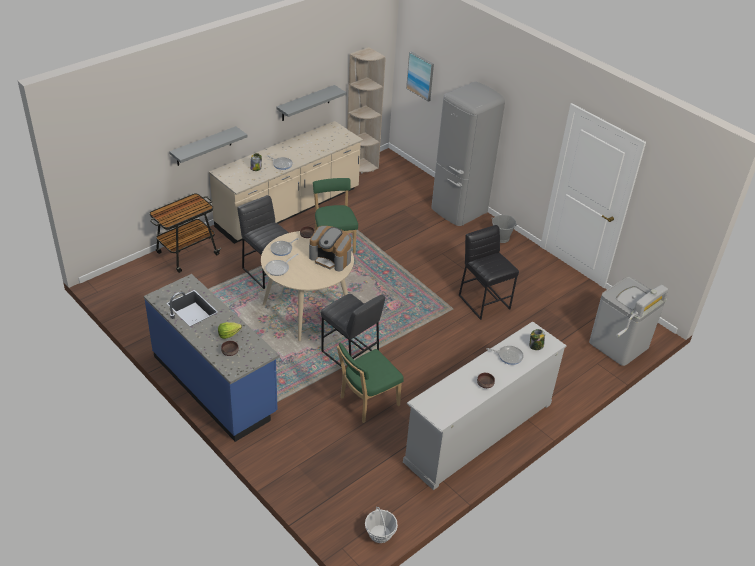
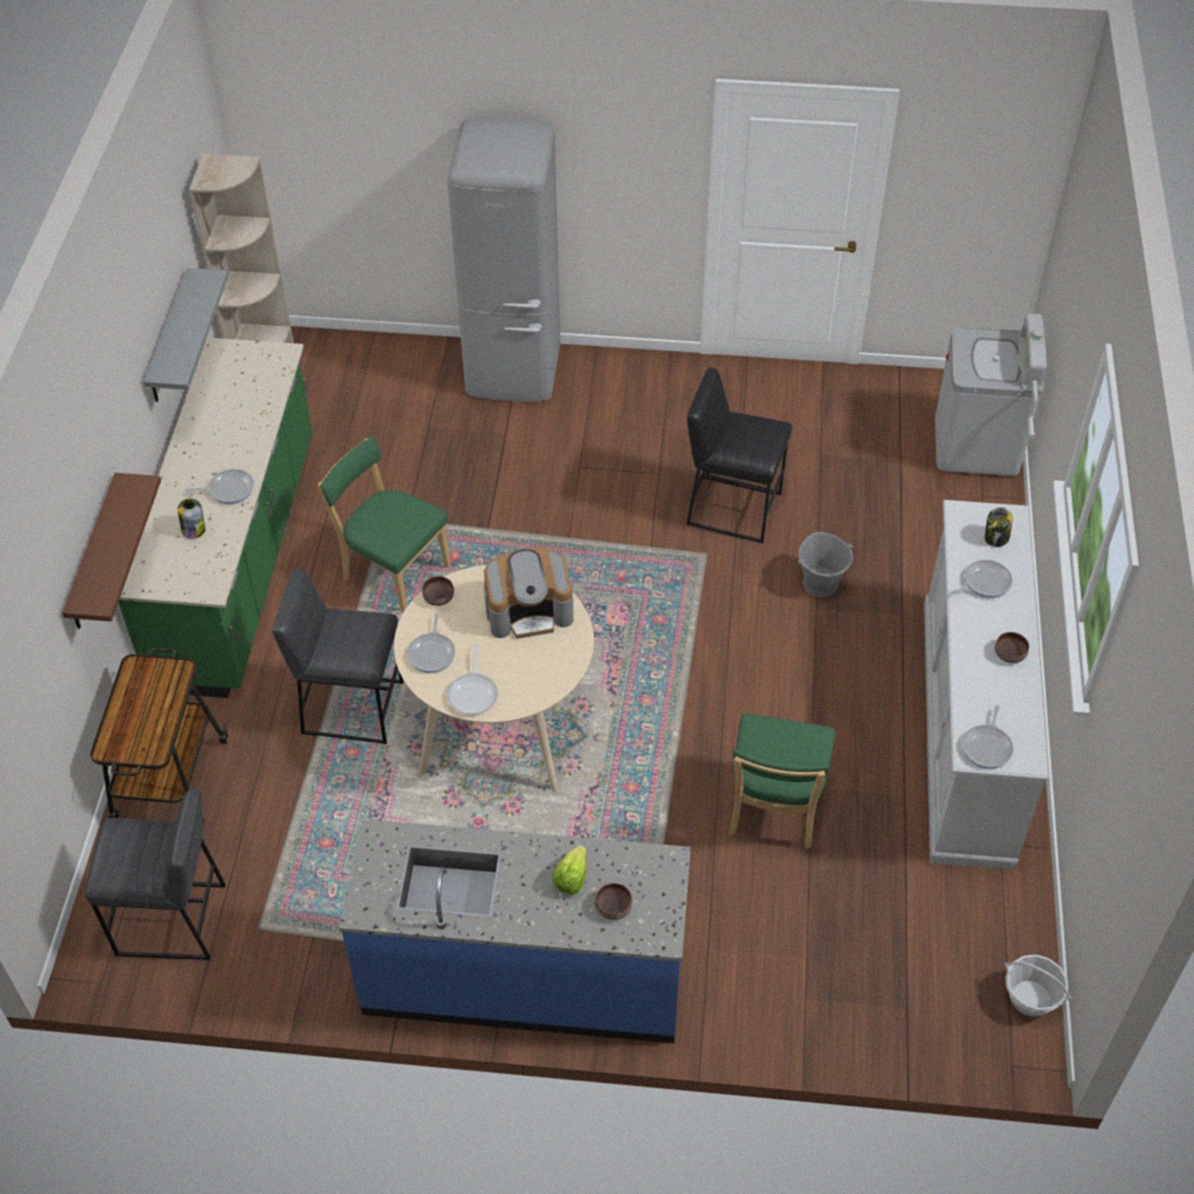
camera: 40 degrees left, 10 degrees up
(204, 146) = (94, 555): grey shelf -> brown shelf
(289, 209) = (239, 561): beige counter -> green counter
(350, 354) = (657, 750): grey stool -> grey stool (173, 920)
(420, 76) = (313, 157): picture -> none
(431, 405) = (987, 747): none -> frying pan
(501, 238) = (631, 377): grey bucket -> grey bucket (821, 583)

